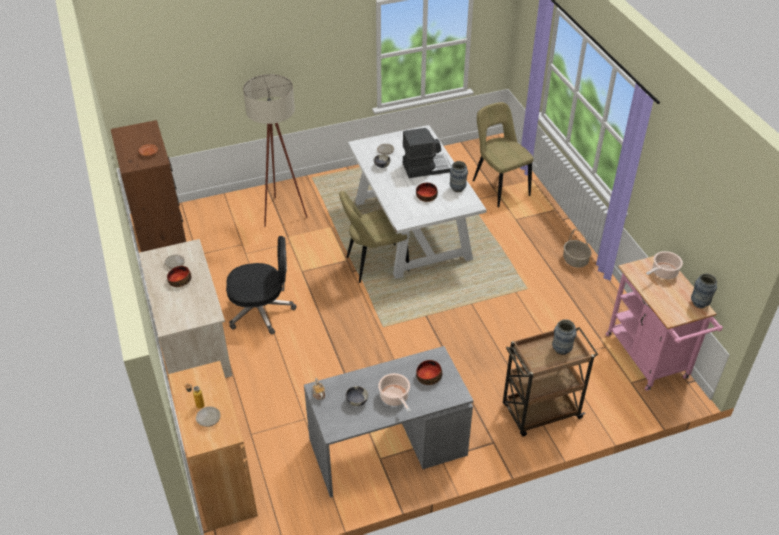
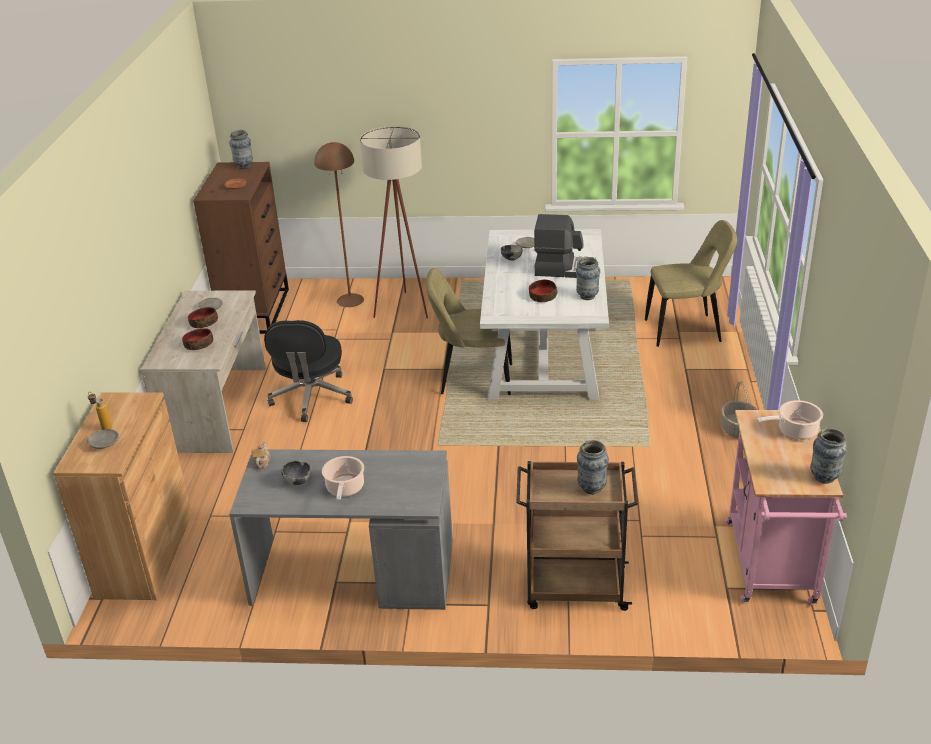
camera: 25 degrees right, 10 degrees down
(138, 129) = (244, 166): none -> vase
(235, 214) = (350, 300): none -> brown floor lamp
(262, 311) = (311, 397): black office chair -> black office chair turned 75 degrees clockwise
(428, 376) = (403, 477): bowl -> bowl (199, 345)
(499, 187) = (686, 331): beige chair -> beige chair turned 90 degrees clockwise

